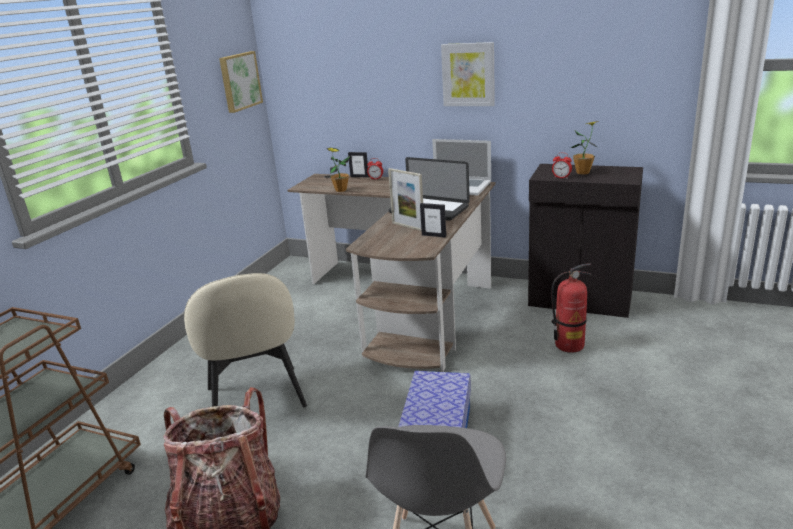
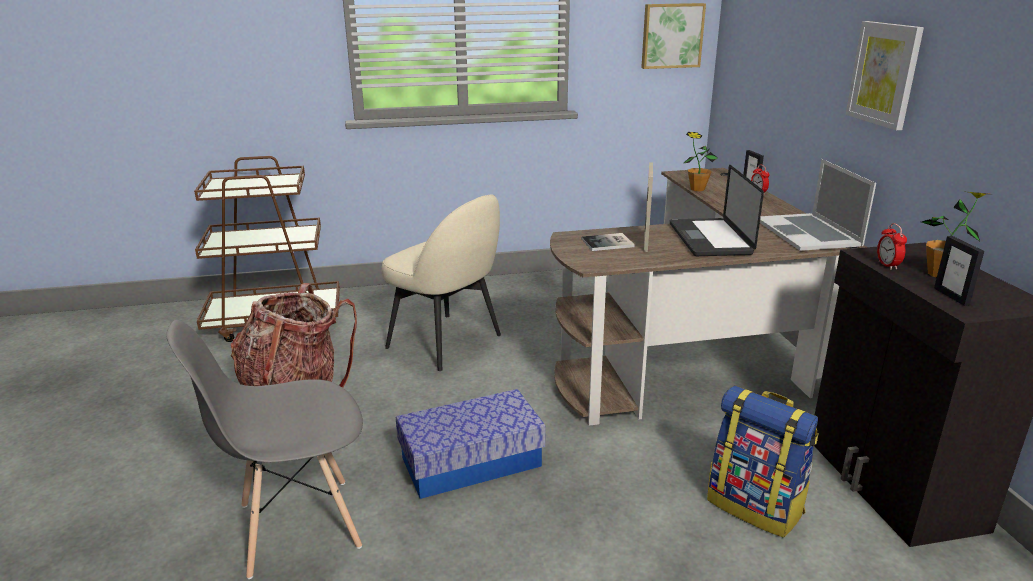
camera: 55 degrees right, 0 degrees up
(256, 399) = (446, 342): beige chair -> beige chair turned 90 degrees counterclockwise
(394, 237) = (609, 243): none -> book
(434, 235) = (639, 259): picture frame -> picture frame (951, 296)
(569, 345) = (756, 506): fire extinguisher -> backpack

